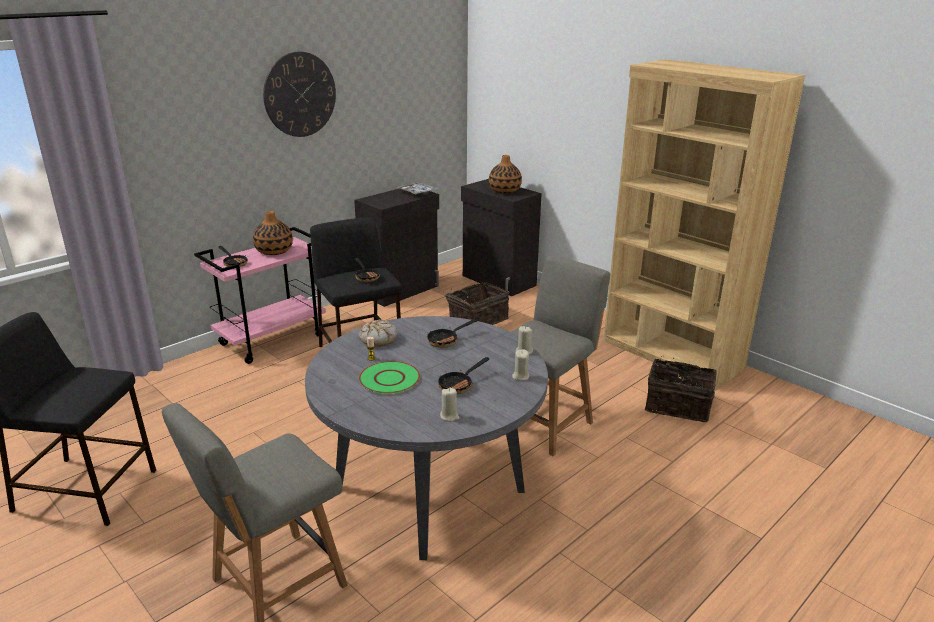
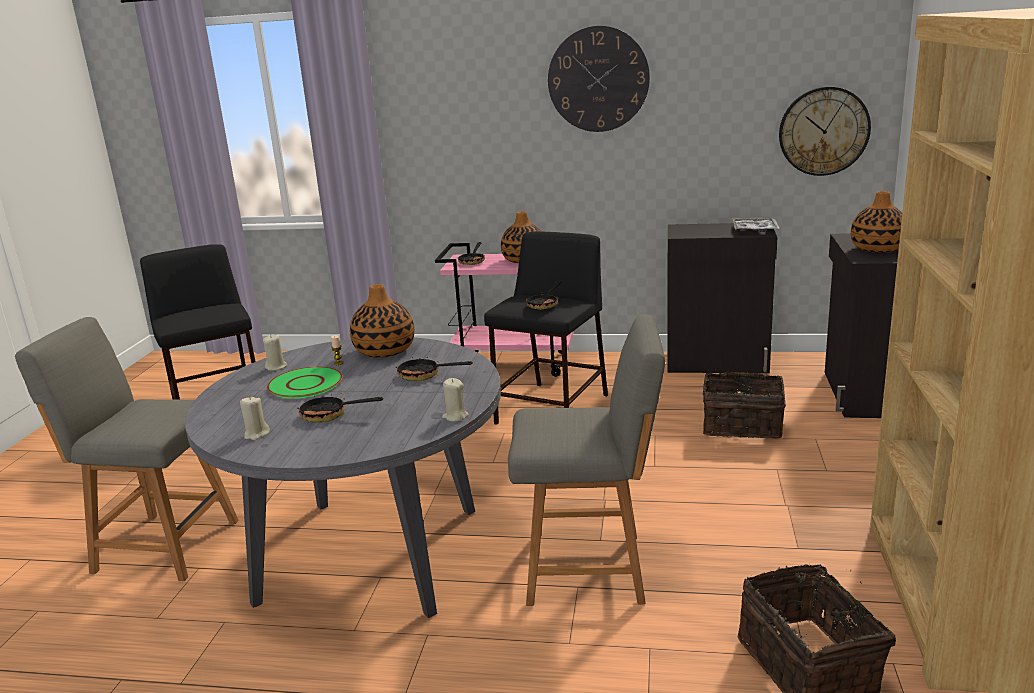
camera: 55 degrees right, 5 degrees down
(378, 338) = (385, 350): bread -> vase
(433, 119) = (823, 131): none -> wall clock
(520, 376) = (389, 435): beige candle -> beige candle (276, 367)

